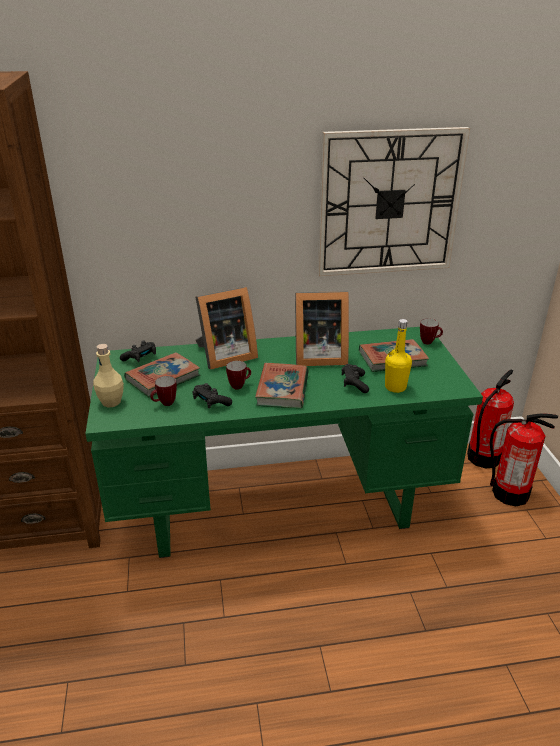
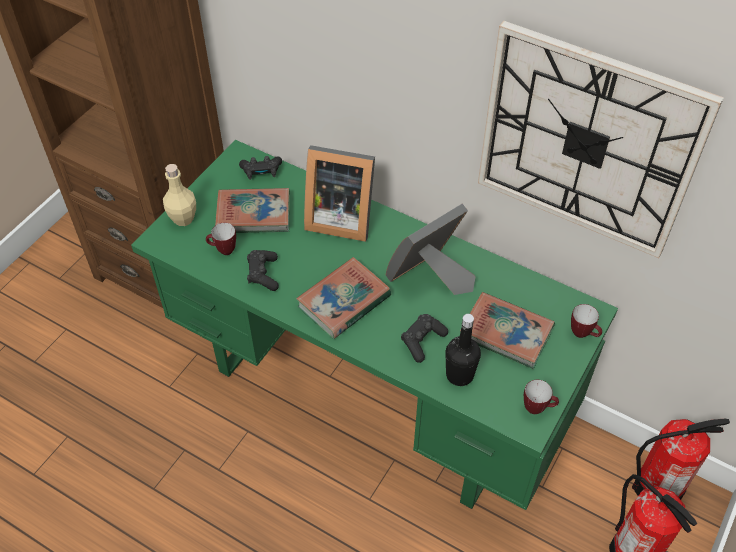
camera: 40 degrees right, 20 degrees up
(239, 385) = (310, 269): mug -> mug (537, 408)
(317, 356) = (430, 277): picture frame -> picture frame turned 105 degrees clockwise
(395, 387) = (459, 375): yellow bottle -> black bottle

